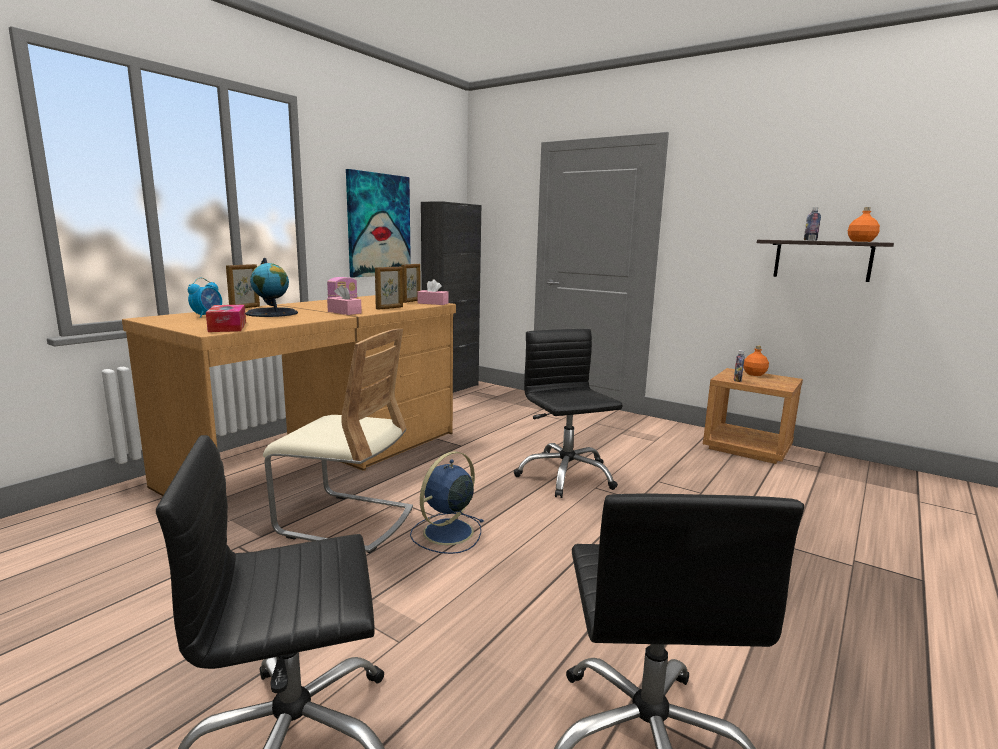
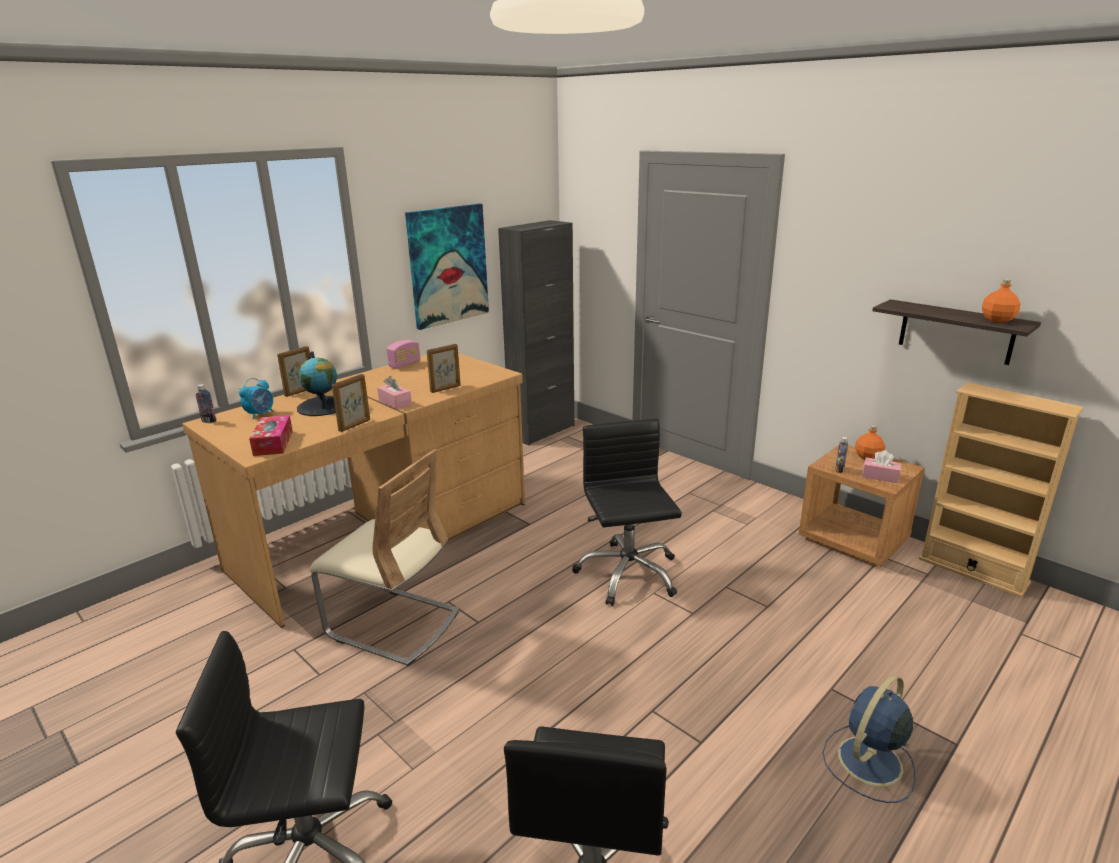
camera: 10 degrees right, 10 degrees up
(411, 301) = (476, 368): picture frame -> picture frame (355, 425)
(433, 303) = (497, 373): pink tissue box -> pink tissue box (880, 476)
(446, 533) = (484, 645): blue fan -> blue fan (868, 762)
(810, 240) = (937, 312): bottle -> bottle (209, 421)
(853, 463) = (973, 570): none -> beige bookcase

